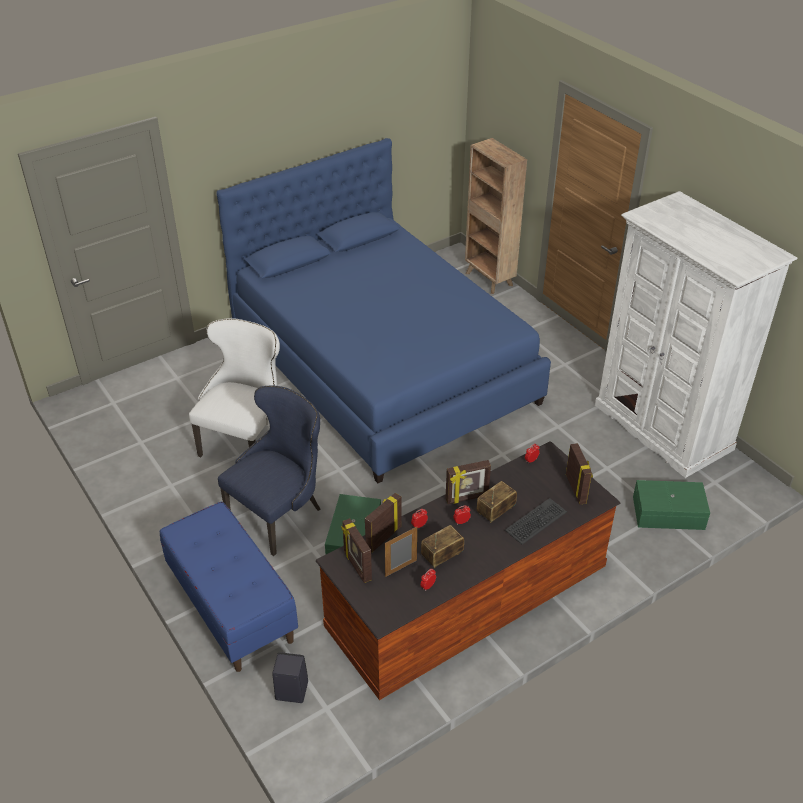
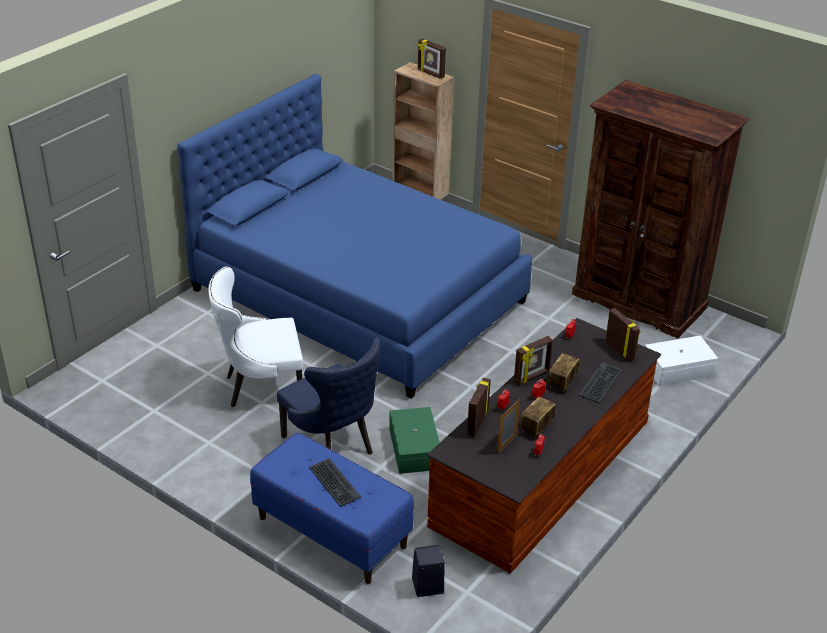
camera: 20 degrees left, 5 degrees down
(226, 564) = (334, 483): none -> keyboard
(245, 440) = (261, 387): white chair -> white chair turned 105 degrees counterclockwise
(279, 515) = (332, 444): blue chair -> blue chair turned 120 degrees clockwise
(357, 566) = (467, 451): picture frame -> picture frame (430, 74)
(662, 427) = (638, 301): white wardrobe -> brown wardrobe
(669, 514) = (679, 369): green storage box -> white storage box

